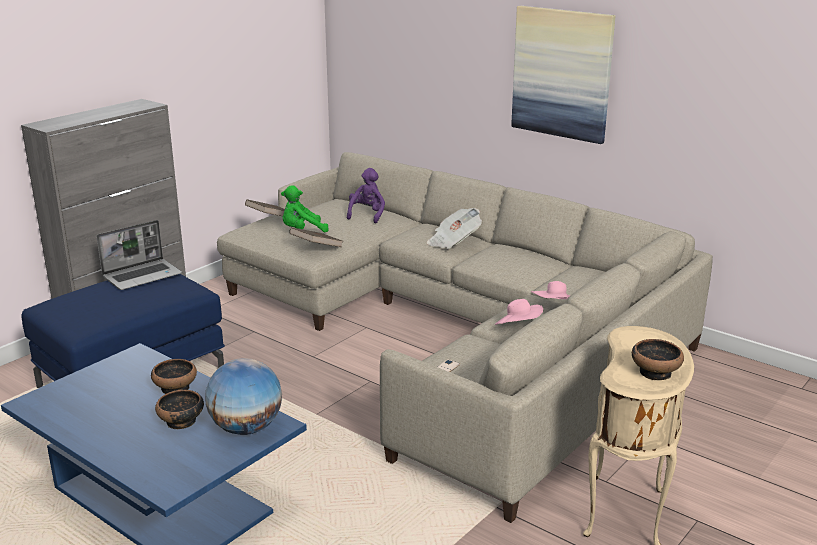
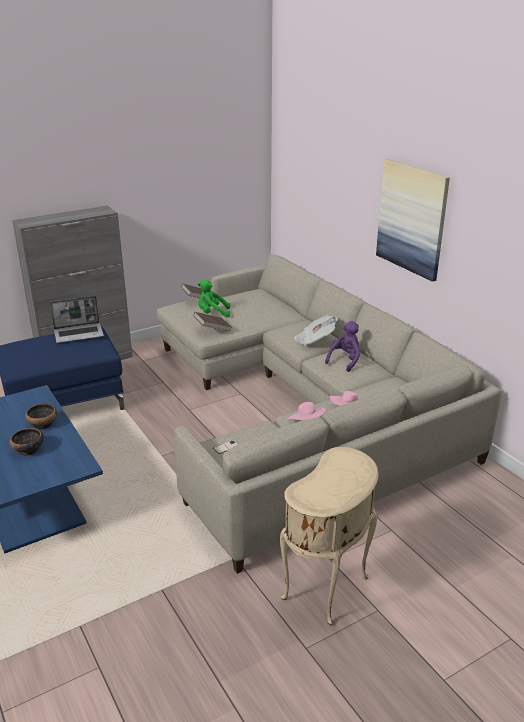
camera: 20 degrees right, 5 degrees up
(246, 428) = (63, 464): globe -> none
(367, 215) = (268, 306): purple plush toy -> purple plush toy (345, 361)
(655, 372) = (331, 493): bowl -> none

